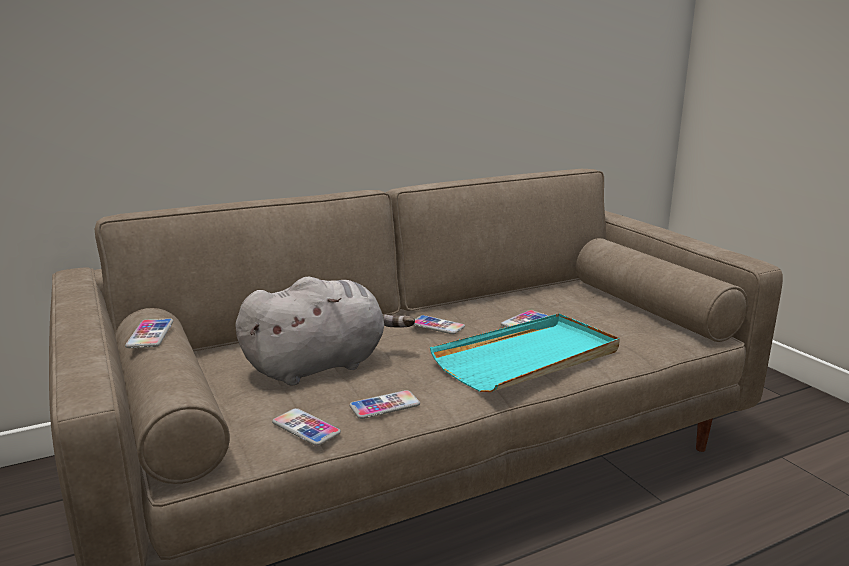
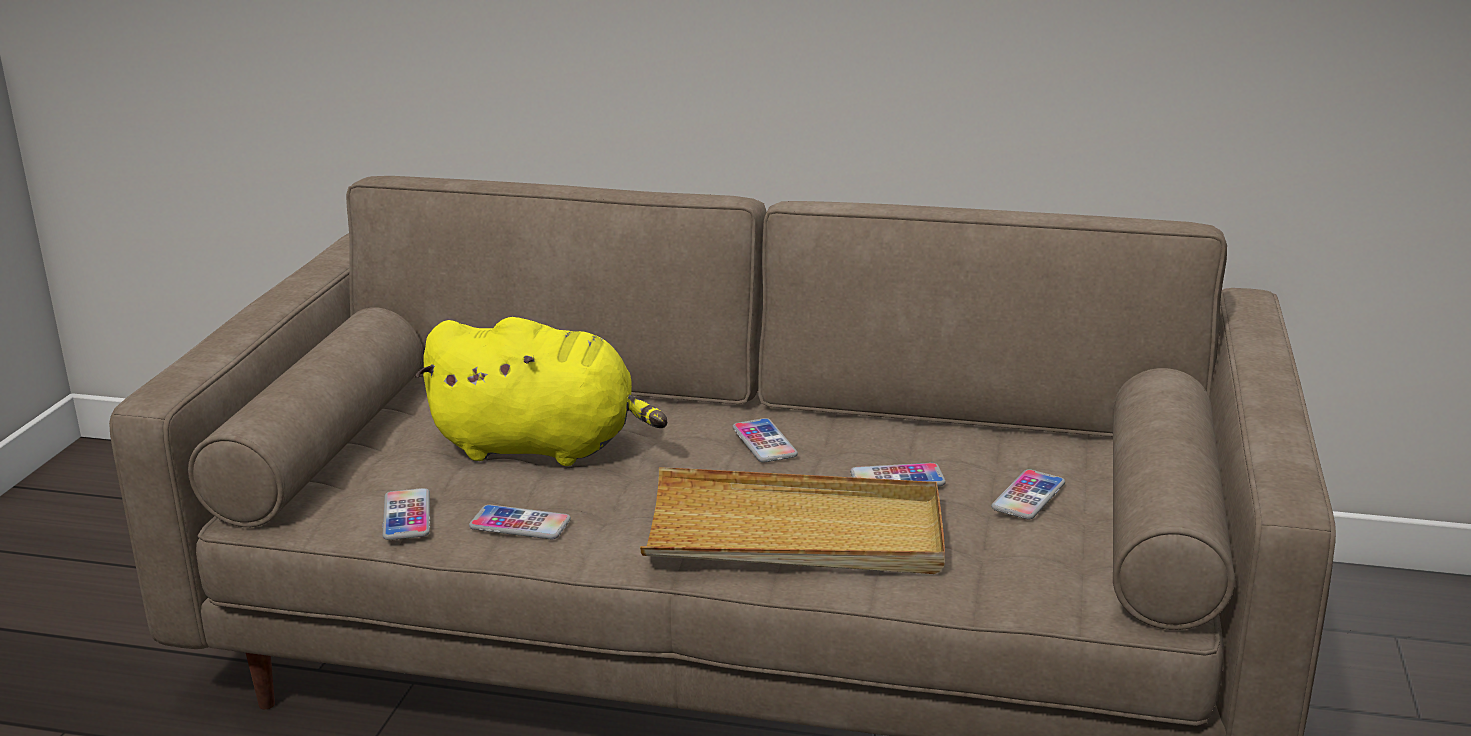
camera: 40 degrees right, 5 degrees up
(150, 334) = (327, 344): phone -> phone (1028, 496)
(321, 365) = (543, 447): grey plush toy -> yellow plush toy
(528, 358) = (795, 533): turquoise tray -> beige tray

